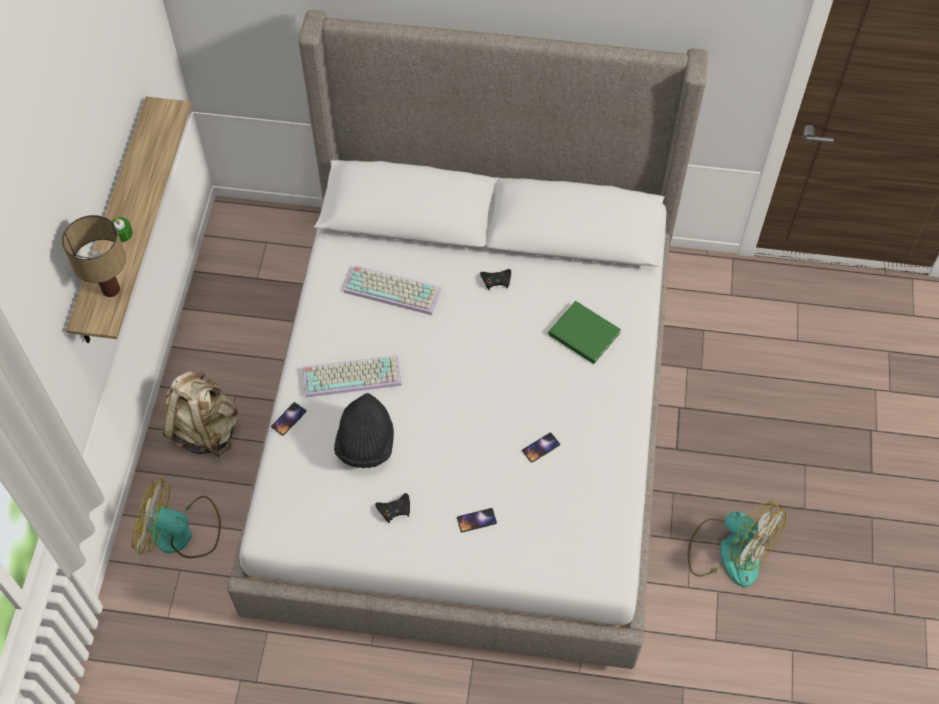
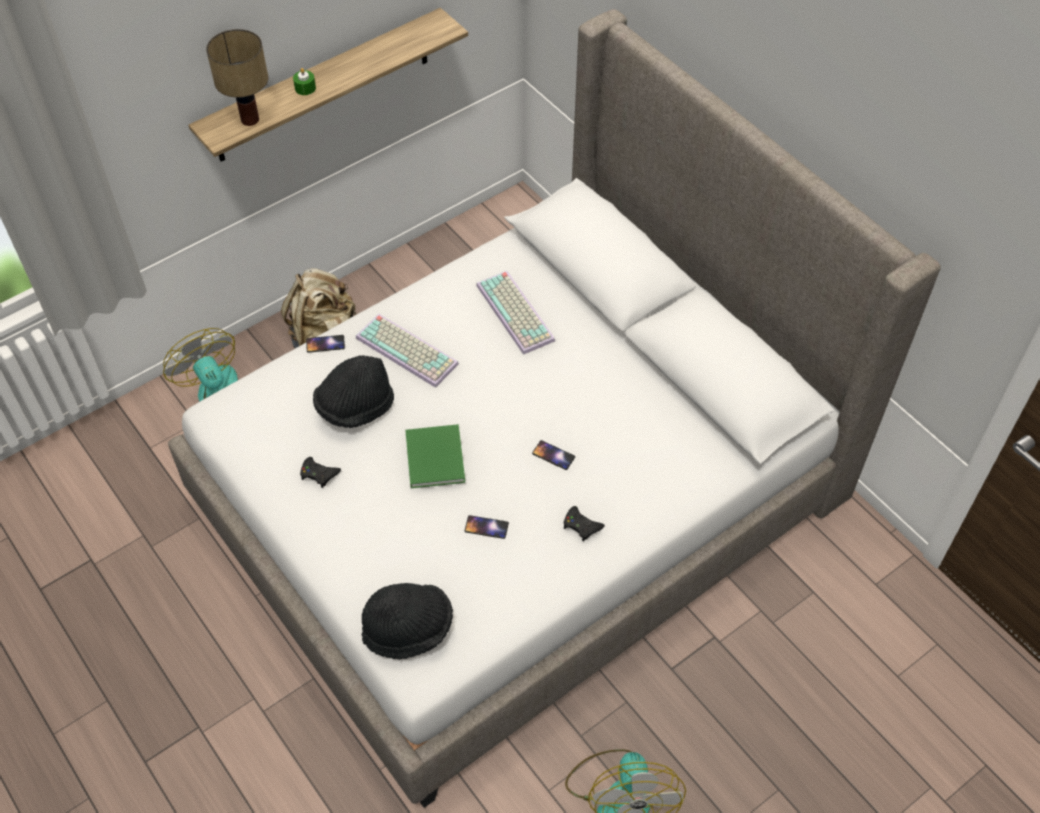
camera: 45 degrees right, 5 degrees down
(476, 520) = (368, 537): phone -> phone (553, 455)
(496, 280) = (608, 369): black game controller -> black game controller (581, 526)
(570, 553) = (408, 629): none -> black hat
(582, 332) = (632, 467): green book -> green book (435, 456)

